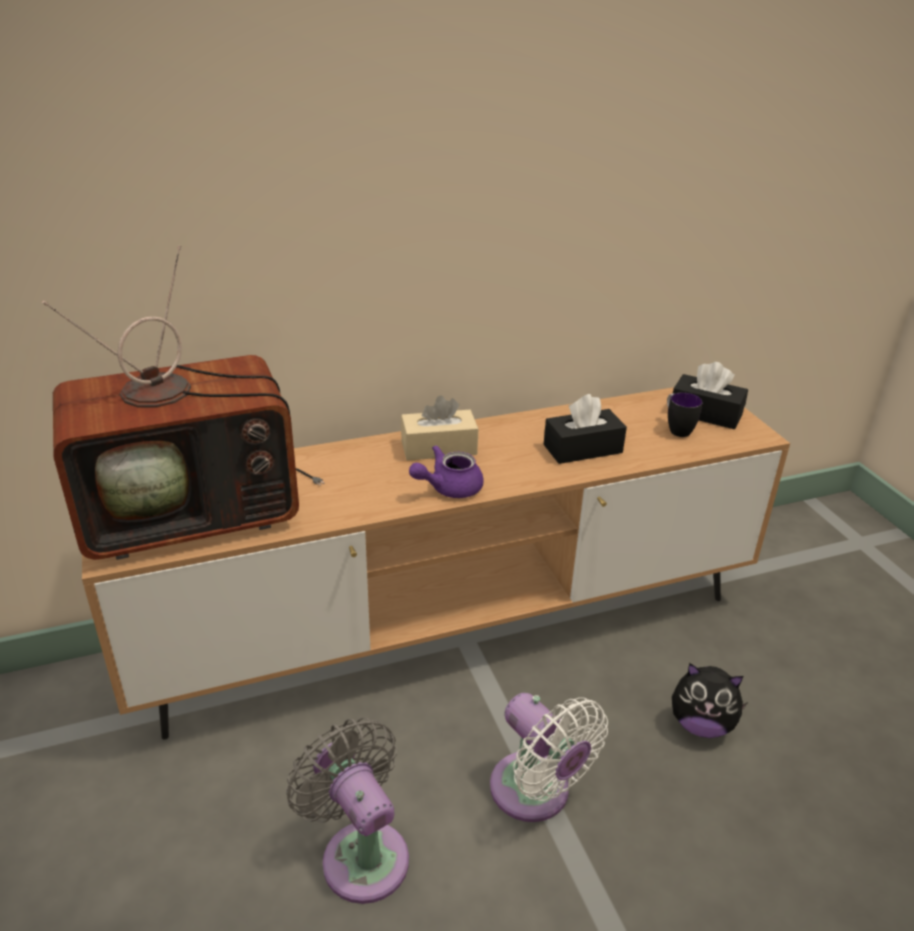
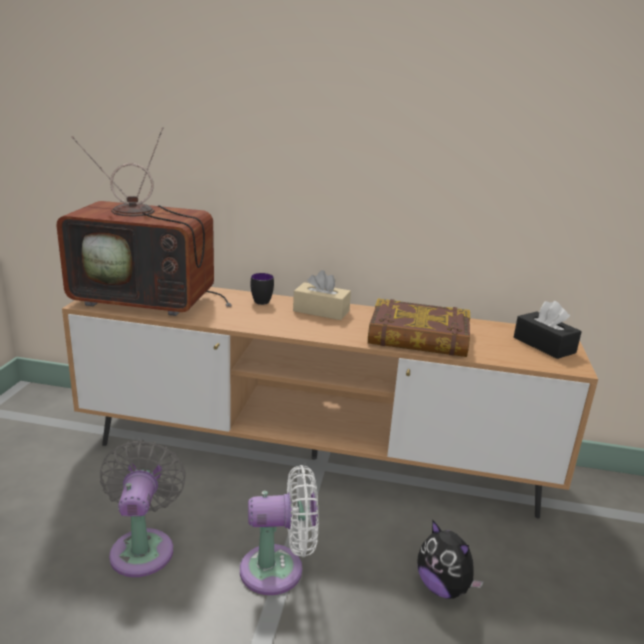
camera: 30 degrees right, 10 degrees down
(448, 488) = (300, 329): purple teapot -> none
(535, 794) = (279, 569): white fan -> white fan turned 90 degrees counterclockwise
(582, 449) = (418, 336): black tissue box -> book
(676, 429) = (507, 346): mug -> mug (263, 300)

